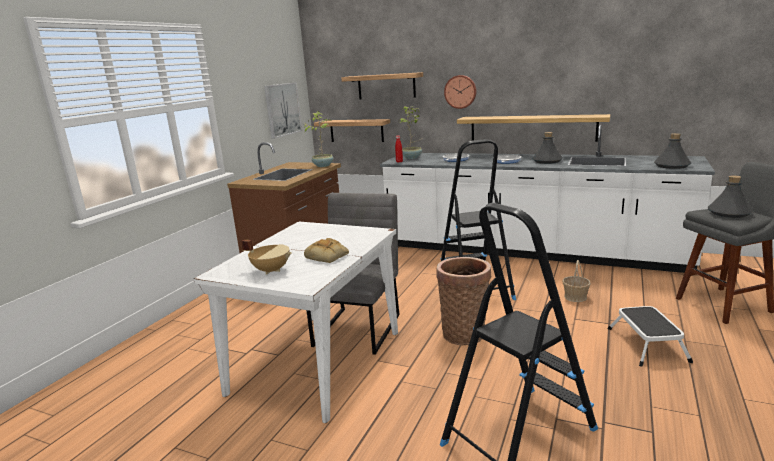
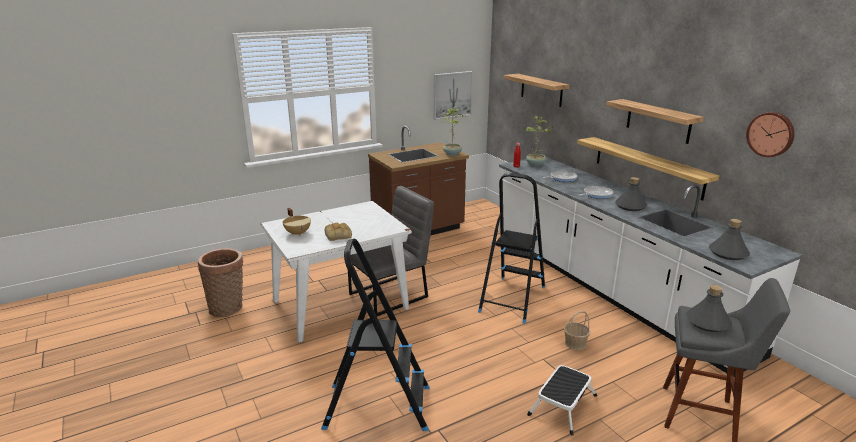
camera: 35 degrees right, 5 degrees up
(356, 130) = (516, 124): shelf -> shelf (658, 121)
(460, 91) = (595, 112): wall clock -> wall clock (771, 134)
(464, 333) = (448, 330): basket -> basket (228, 308)

